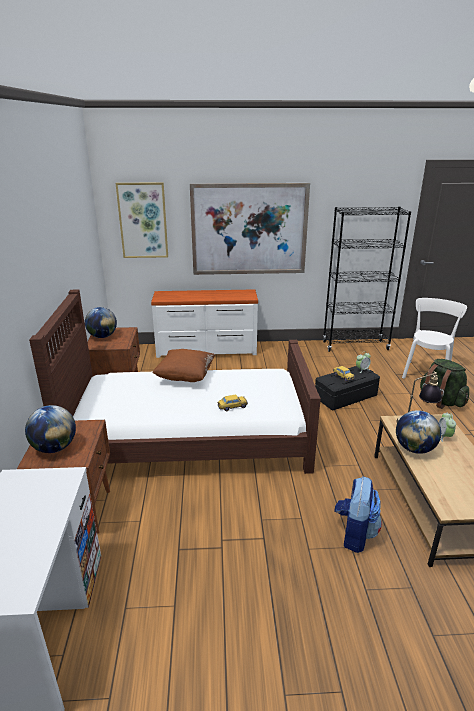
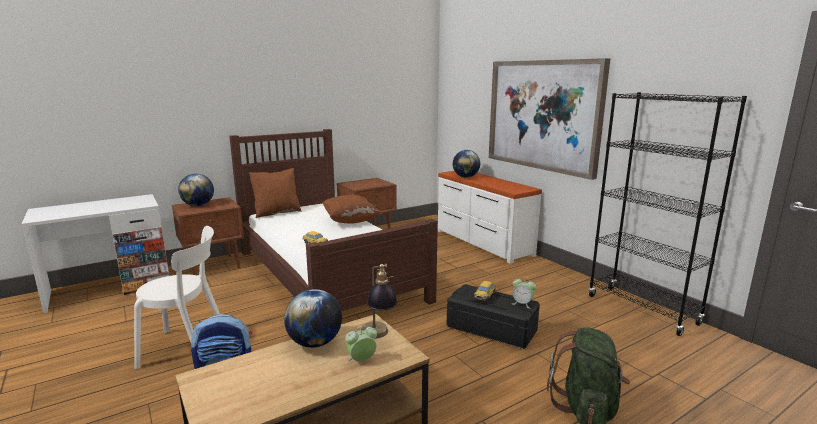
camera: 60 degrees right, 10 degrees down
(99, 409) = (277, 213): none -> brown pillow
(102, 336) = (365, 181): globe -> globe (465, 177)
(143, 221) = (463, 98): picture -> none
(426, 372) = (665, 382): white chair -> white chair (188, 347)

